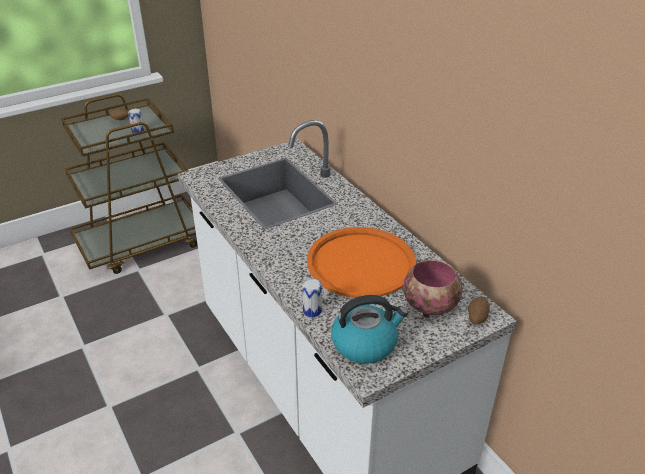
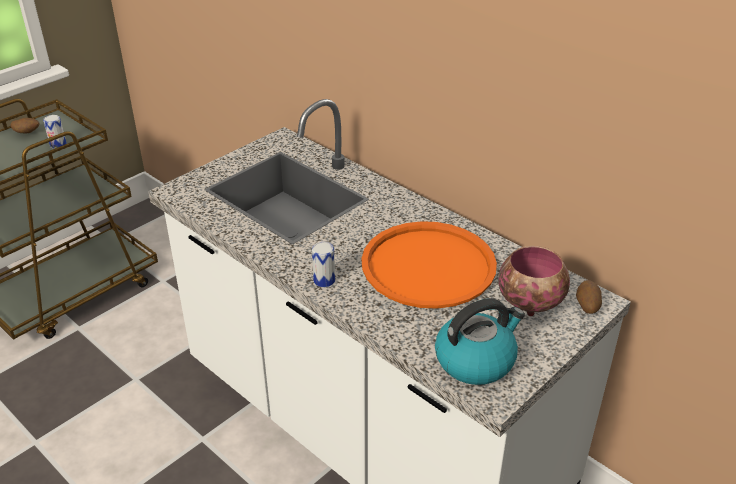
camera: 15 degrees left, 0 degrees up
(312, 311) = (396, 333): can -> can (324, 280)

